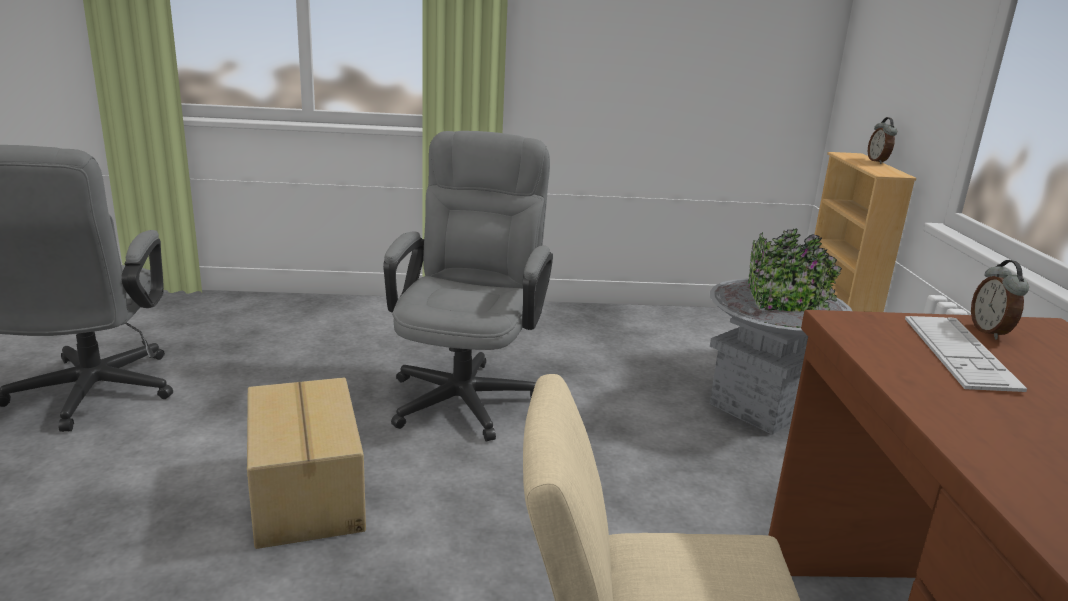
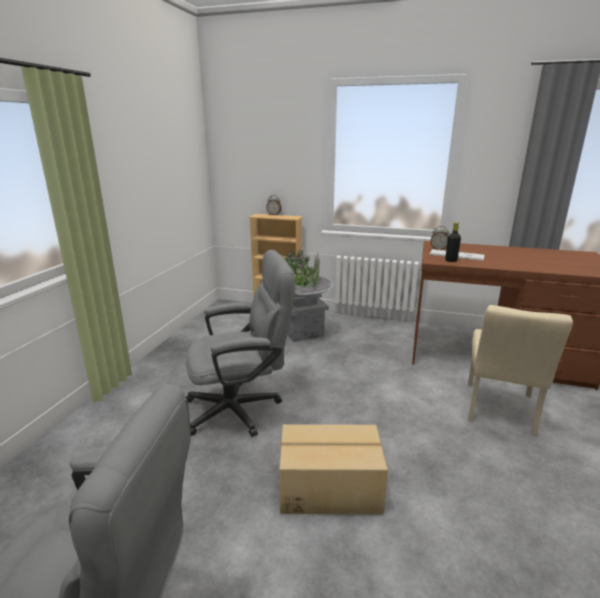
camera: 70 degrees left, 0 degrees up
(467, 392) = (242, 408): grey office chair -> grey office chair turned 135 degrees clockwise
(882, 342) = (451, 261): none -> black bottle

